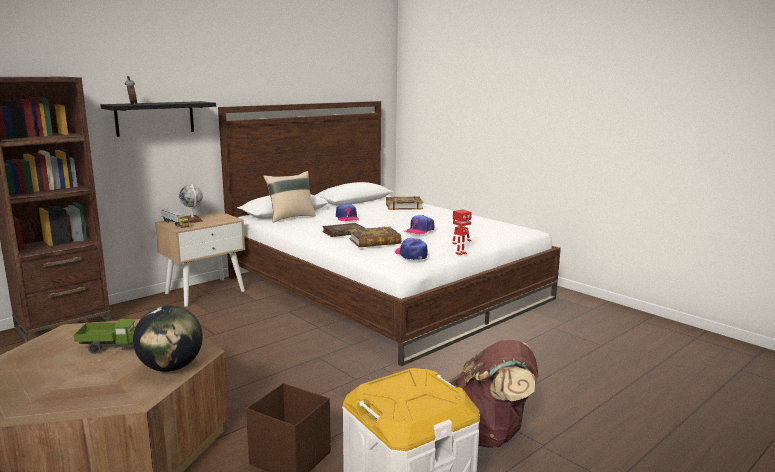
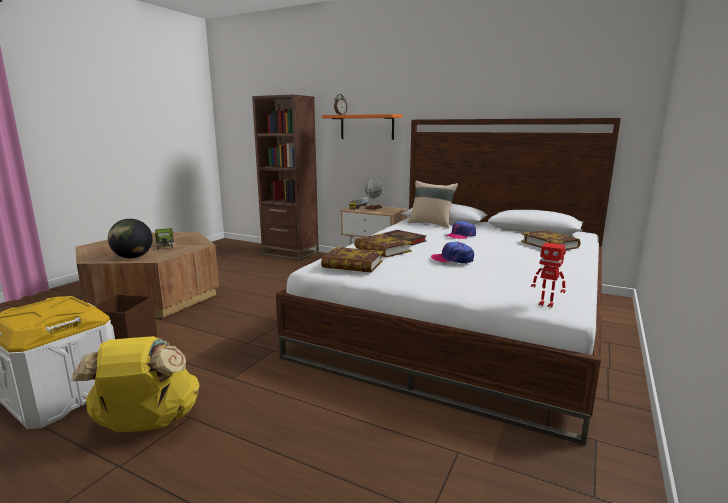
camera: 70 degrees right, 0 degrees up
(155, 118) = (367, 127): black shelf -> orange shelf
(411, 254) = (352, 265): cap -> book
(460, 253) = (388, 283): toy robot -> toy robot (546, 304)
(488, 435) = (147, 424): brown backpack -> yellow backpack

